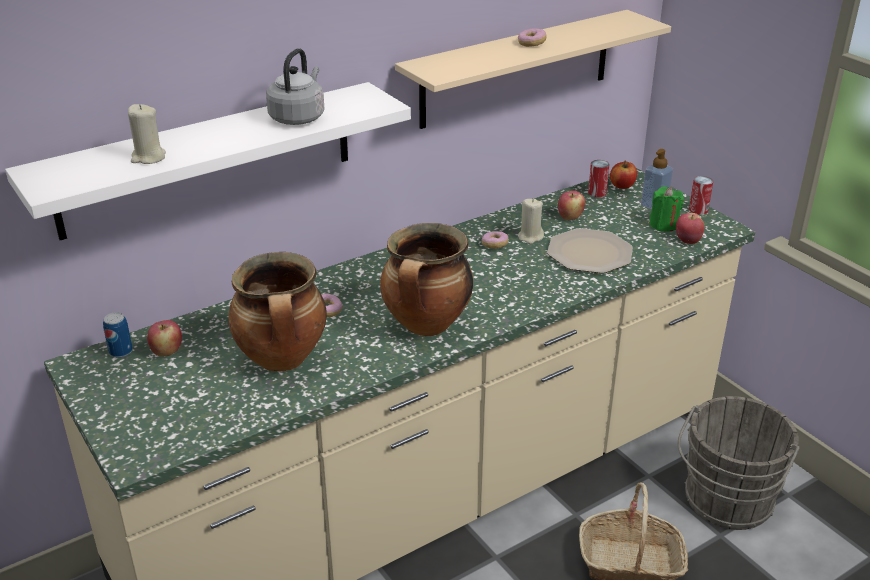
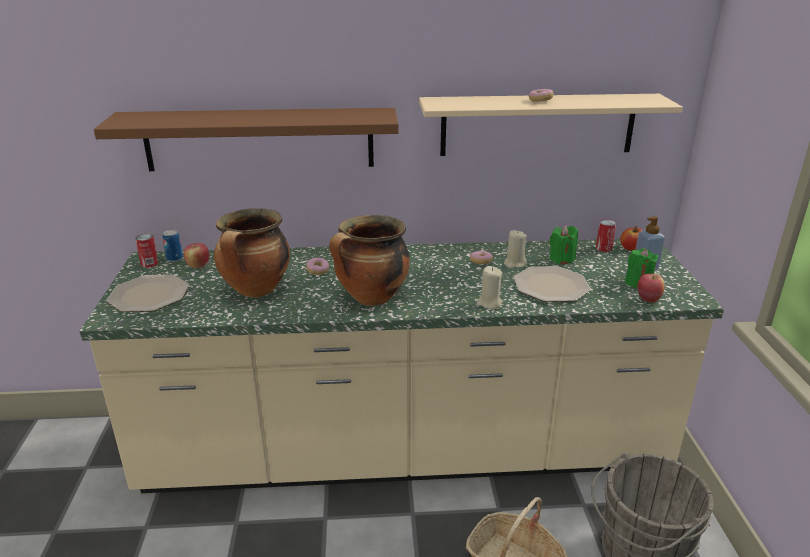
camera: 30 degrees right, 5 degrees down
(148, 158) = (192, 120): beige candle -> beige candle (489, 303)
(150, 411) = (149, 294): none -> plate
(208, 159) = (259, 139): white shelf -> brown shelf
(298, 117) = (315, 116): grey kettle -> none
(570, 217) = (562, 259): apple -> green candle
(698, 210) = (683, 280): can -> can (149, 263)

